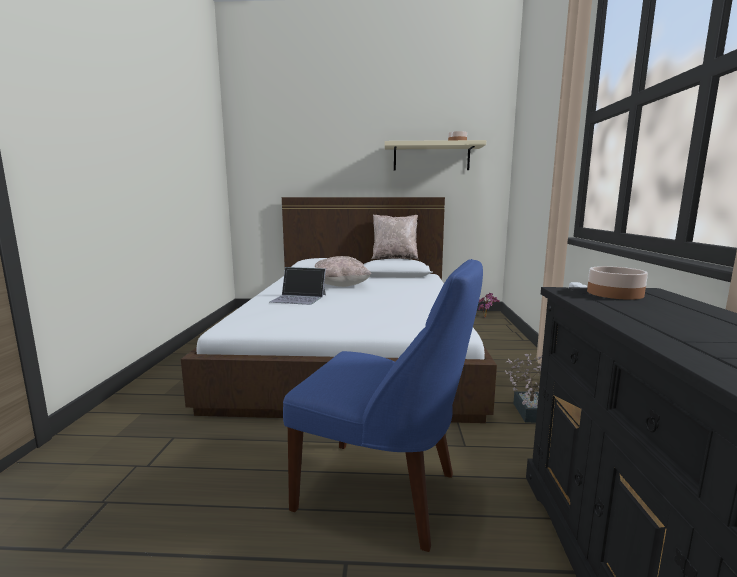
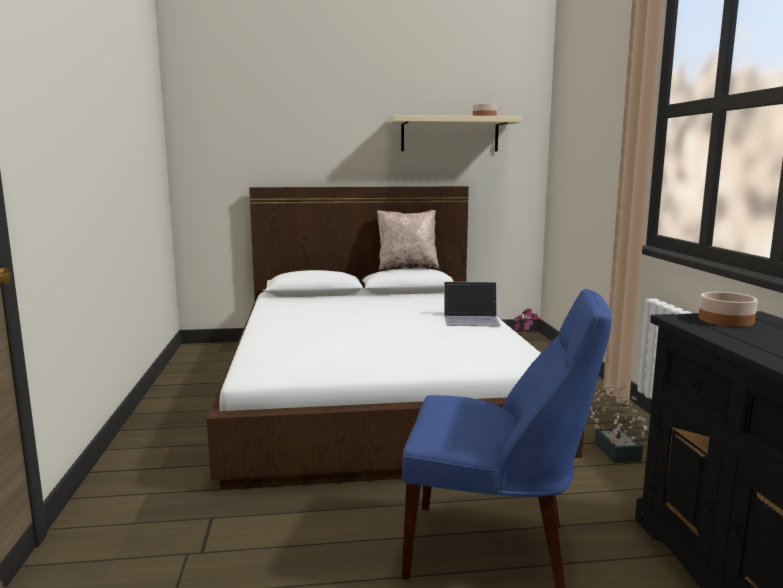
camera: 10 degrees left, 0 degrees up
(299, 298) = (313, 330): laptop -> laptop (471, 319)
(341, 285) = (351, 308): beige pillow -> none

